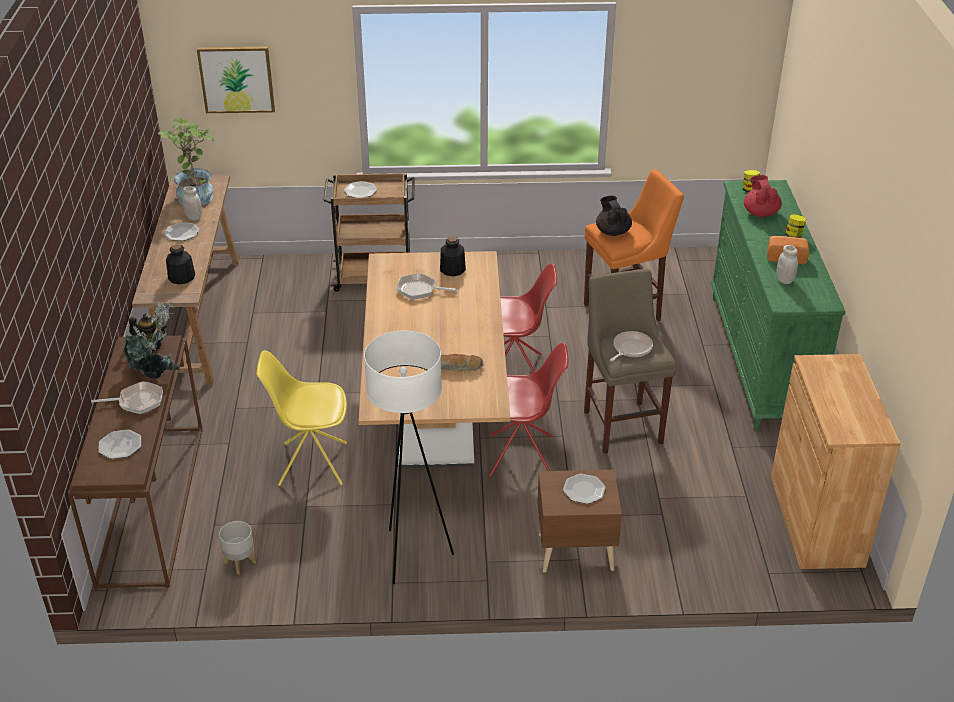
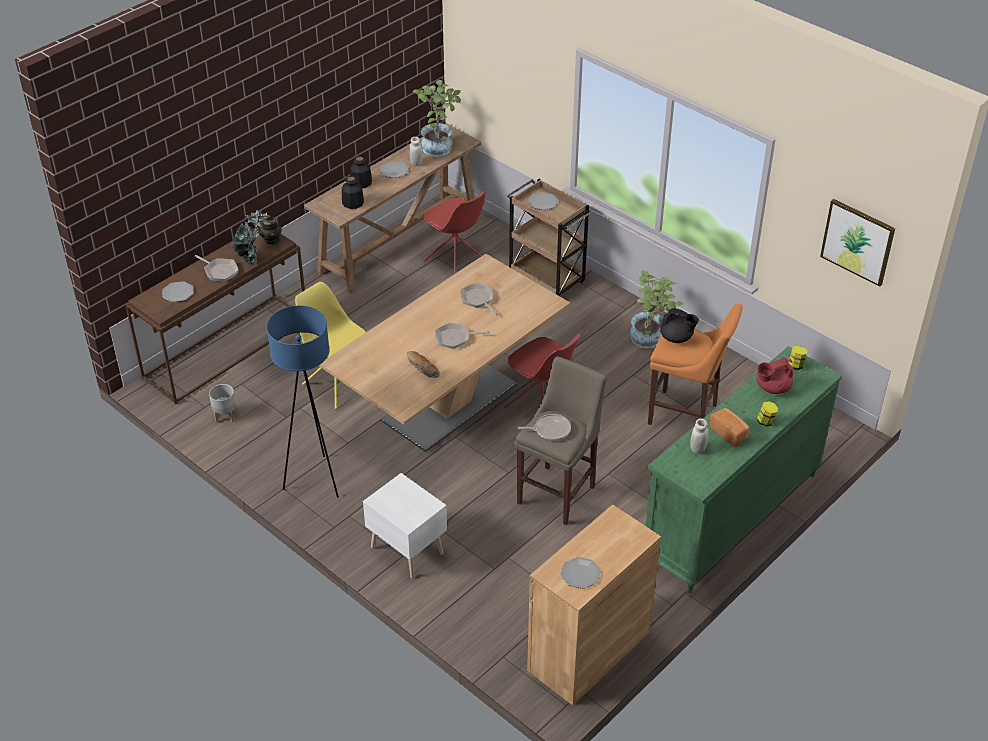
camera: 45 degrees right, 5 degrees up
(236, 79) = (495, 69): picture -> picture (857, 241)
(411, 554) = (315, 480): white floor lamp -> blue floor lamp
(448, 329) = (455, 338): none -> frying pan
(452, 269) = (520, 298): bottle -> bottle (361, 183)
(520, 274) = (651, 338): none -> potted plant
(522, 456) = (464, 467): red chair -> red chair (456, 263)
(574, 551) = (407, 549): brown nightstand -> white nightstand
(584, 489) = (409, 503): plate -> plate (580, 573)
(612, 231) = (676, 338): black teapot -> black teapot turned 90 degrees clockwise
(760, 212) = (772, 388): red teapot -> red teapot turned 150 degrees counterclockwise

